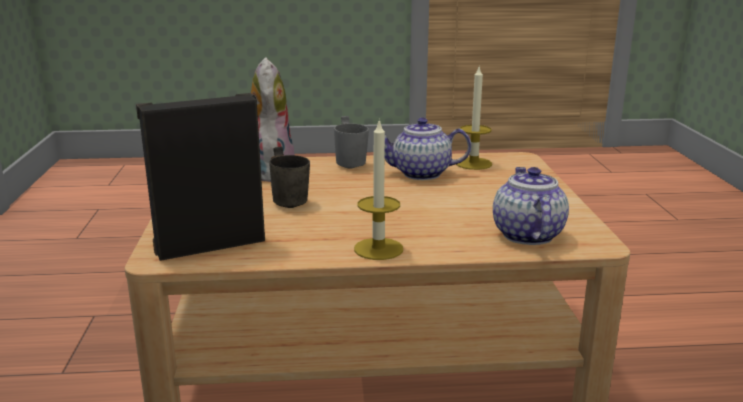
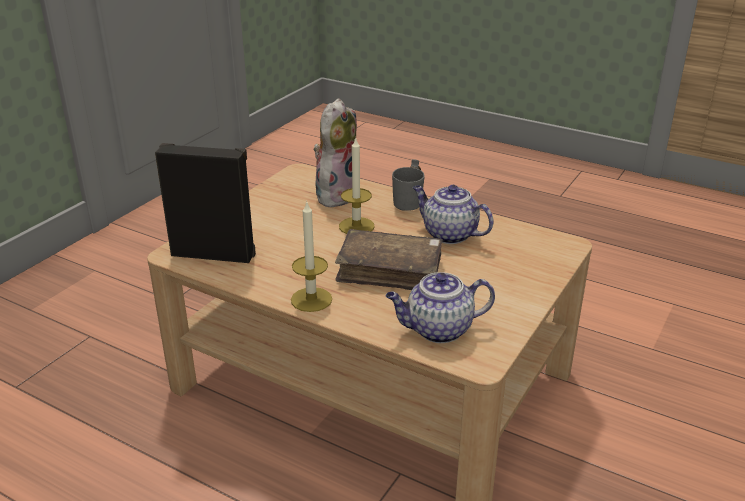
camera: 35 degrees right, 10 degrees up
(291, 200) = (315, 229): grey mug -> none
(414, 209) = (390, 271): none -> brown book
(473, 163) = (512, 237): candle -> candle (356, 226)
(526, 234) = (437, 330): teapot -> teapot turned 135 degrees counterclockwise

